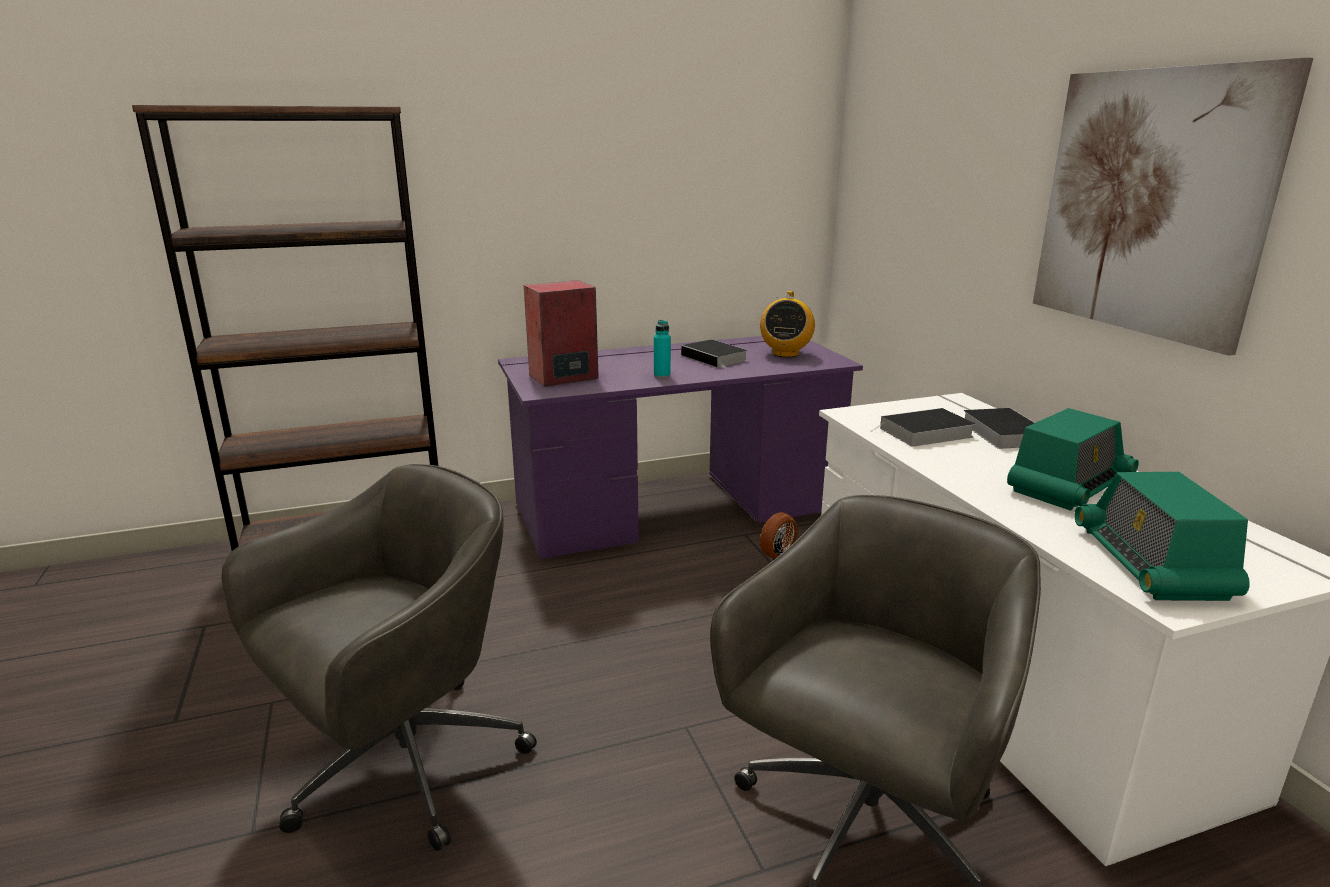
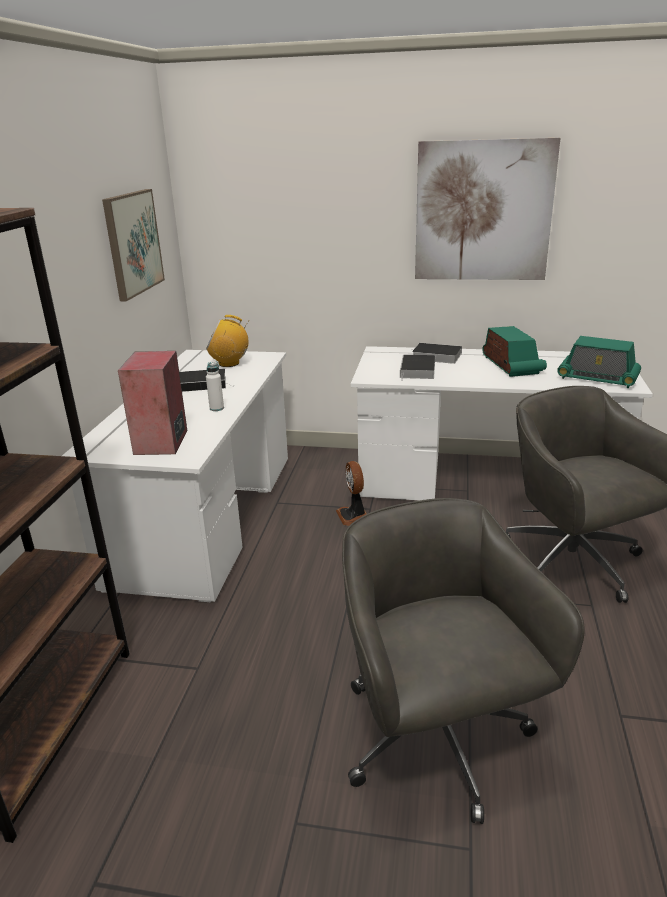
camera: 60 degrees left, 5 degrees up
(662, 376) = (216, 408): turquoise bottle -> white bottle
(676, 507) = (206, 516): purple desk -> white desk
(718, 188) = (133, 243): none -> picture
(785, 354) = (229, 363): radio -> radio turned 135 degrees clockwise

